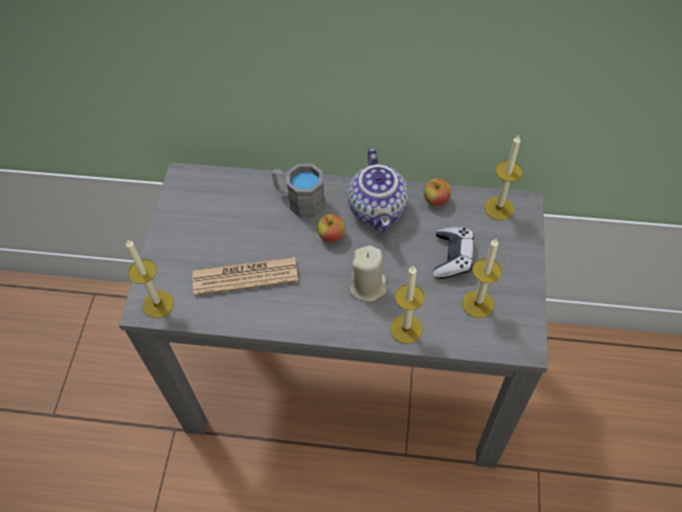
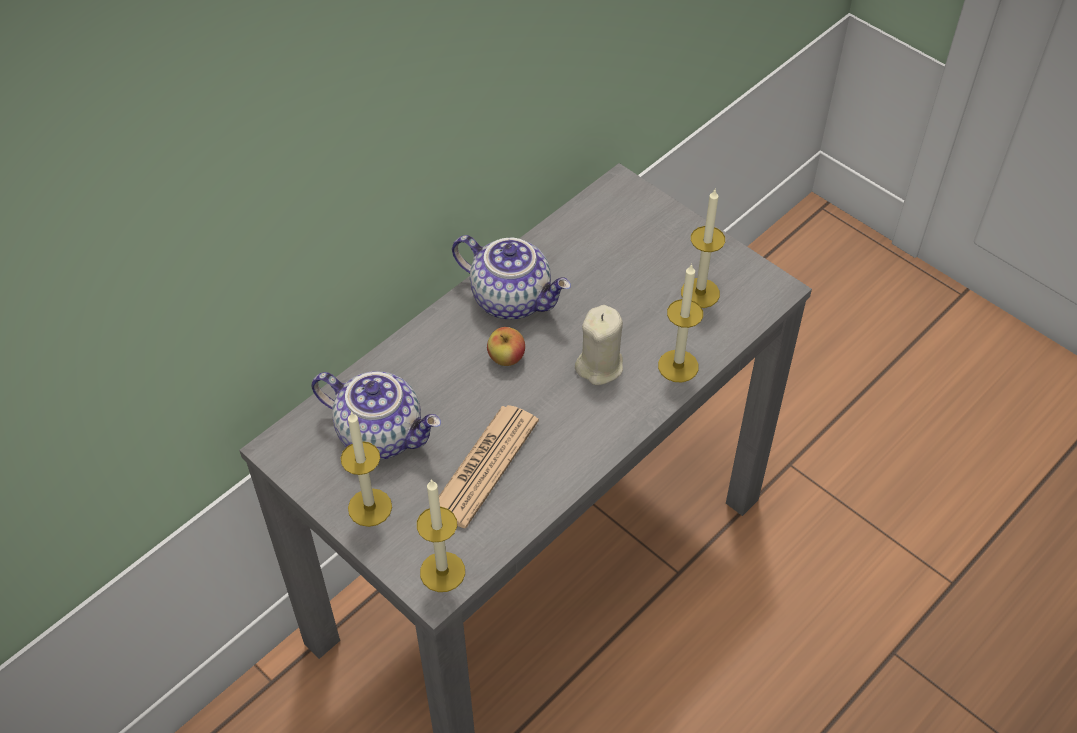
camera: 55 degrees left, 5 degrees down
(229, 214) = (382, 433): none -> teapot
(299, 201) = (430, 358): grey mug -> none
(436, 200) = (547, 246): apple -> none
(452, 257) = (628, 277): game controller -> none
(499, 208) = (606, 205): candle -> candle (370, 507)

